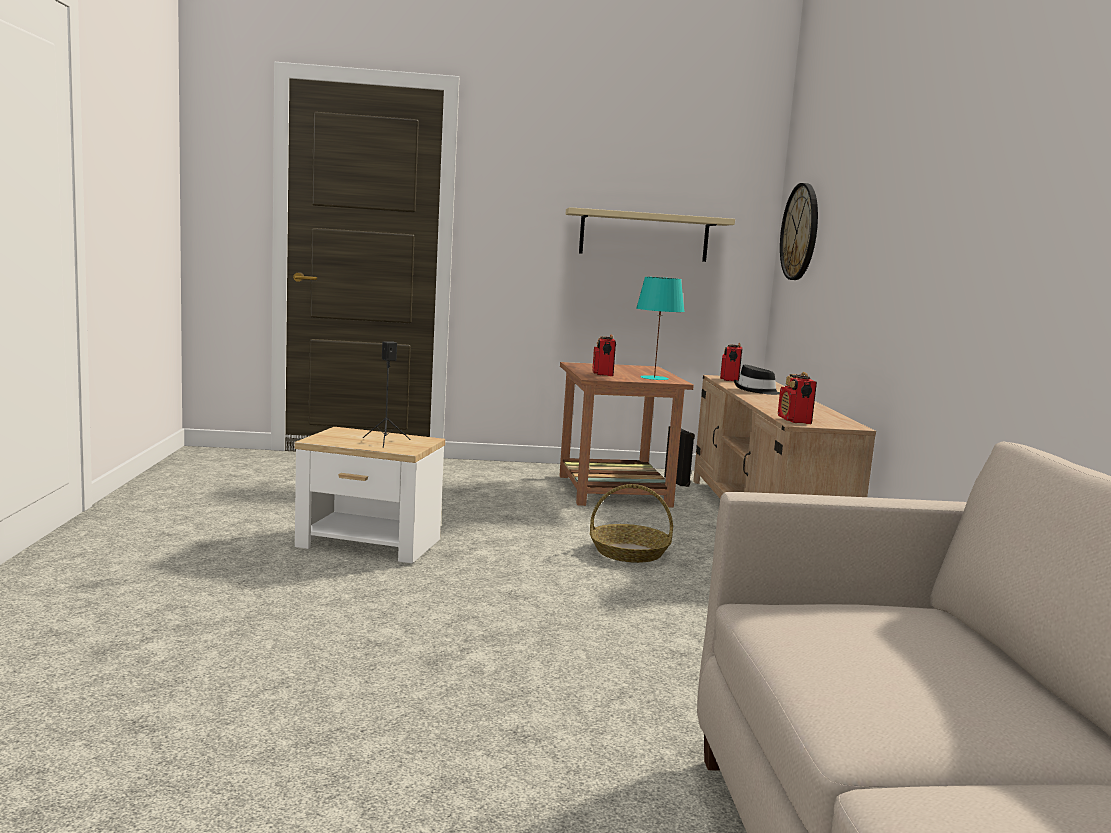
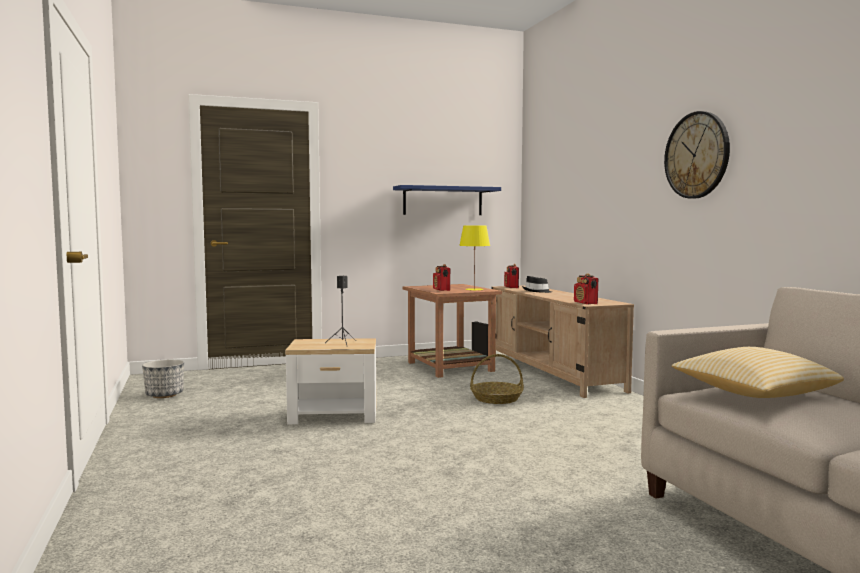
camera: 15 degrees left, 5 degrees down
(192, 480) = (164, 395): none -> planter
(644, 236) = (443, 201): beige shelf -> blue shelf
(654, 378) = (474, 289): turquoise table lamp -> yellow table lamp
(800, 232) = (543, 192): wall clock -> wall clock (697, 155)
(848, 633) = (752, 394): none -> pillow

